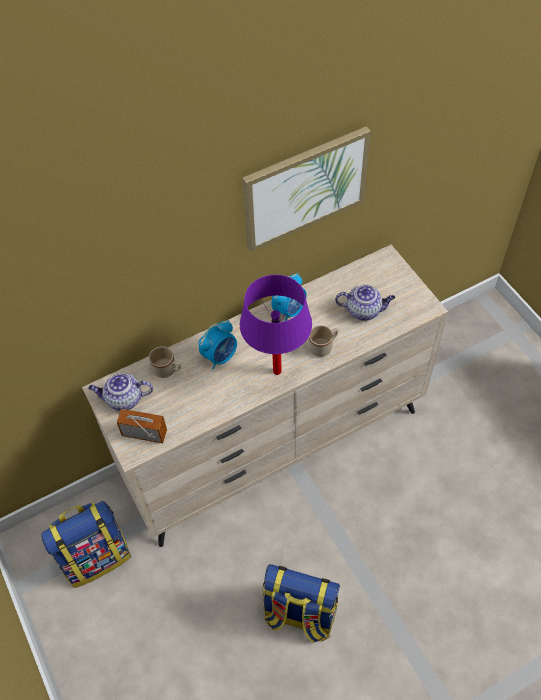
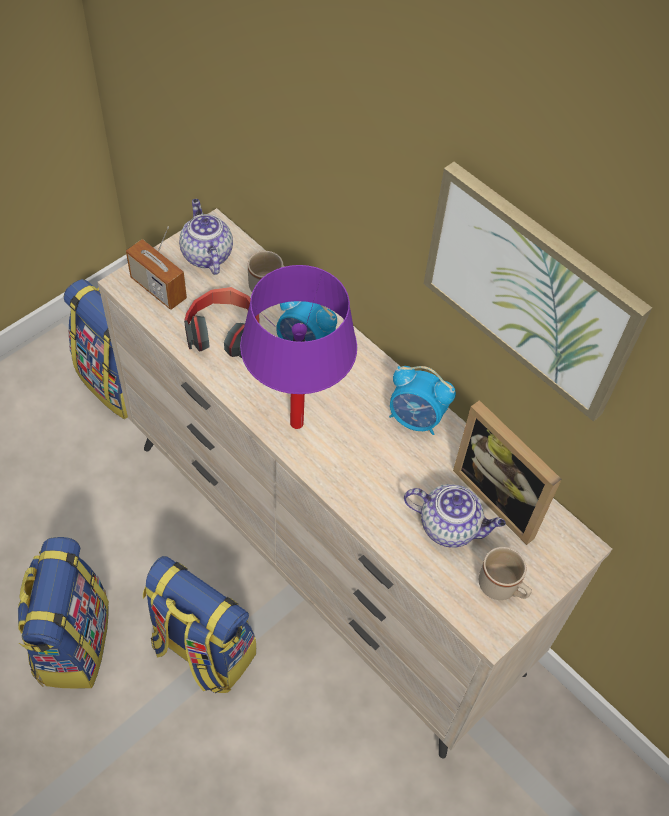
camera: 70 degrees right, 0 degrees up
(144, 433) = (158, 289): radio -> radio turned 135 degrees clockwise
(194, 399) = (224, 331): none -> headphones
(323, 346) = (359, 478): beige mug -> beige mug (502, 587)
(323, 531) = (202, 649): none -> backpack
(350, 282) = (502, 497): none -> picture frame
(364, 310) = (450, 526): teapot -> teapot turned 60 degrees counterclockwise

